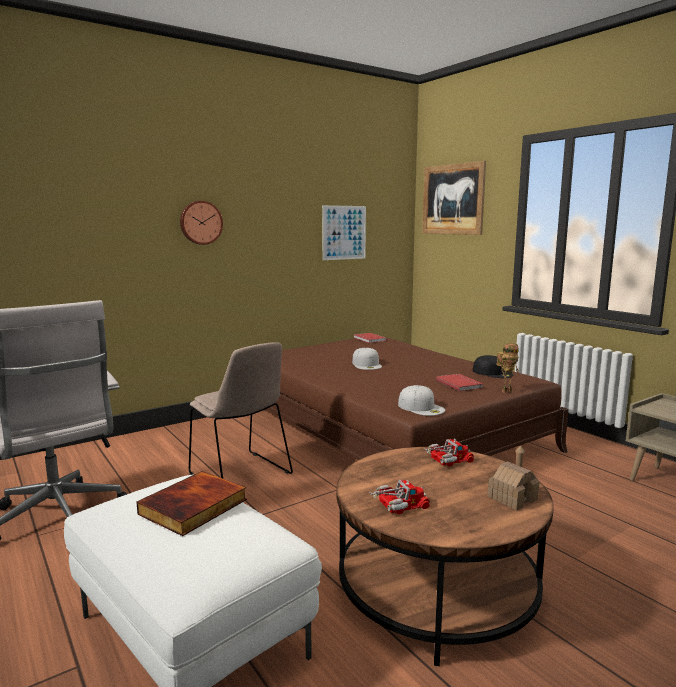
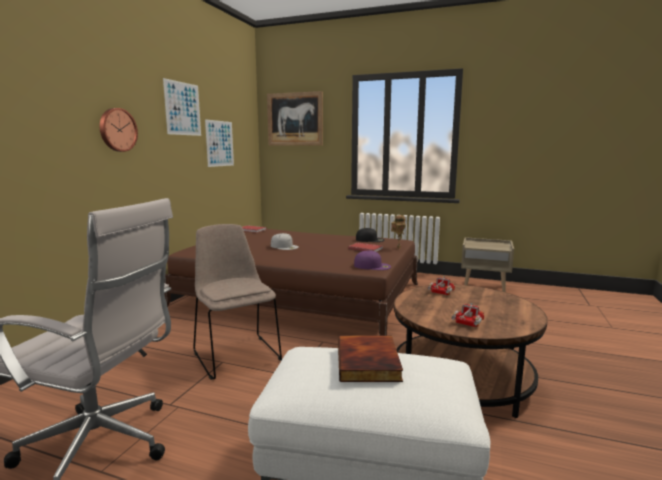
camera: 35 degrees left, 0 degrees up
(241, 475) = (236, 355): beige chair -> beige chair turned 135 degrees counterclockwise
(289, 195) = (183, 108): none -> picture
(421, 407) = (372, 266): white cap -> purple cap
(512, 498) = (506, 302): toy house -> none

